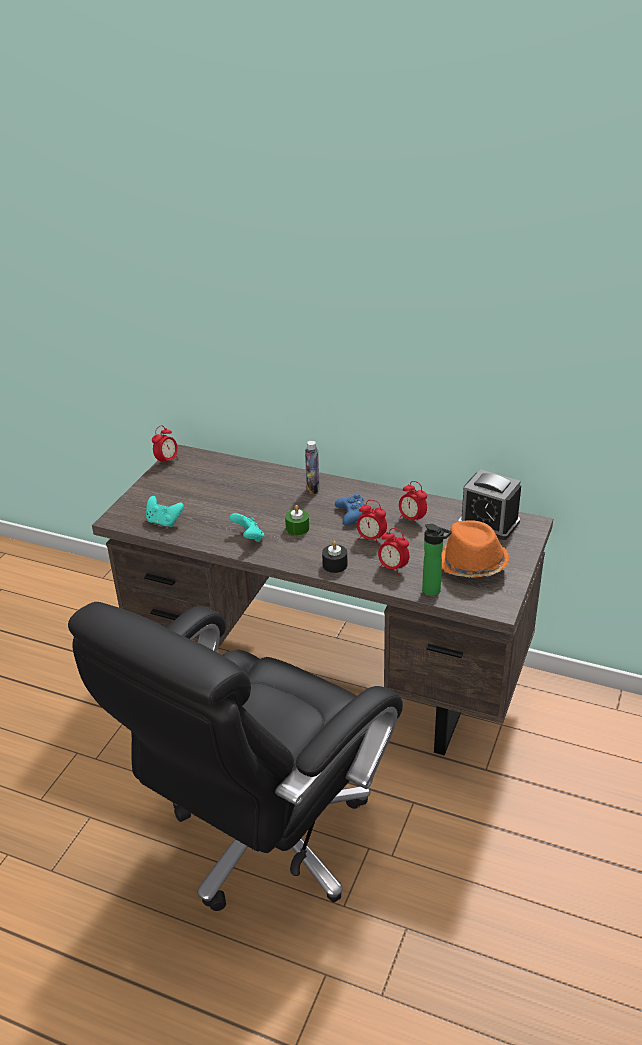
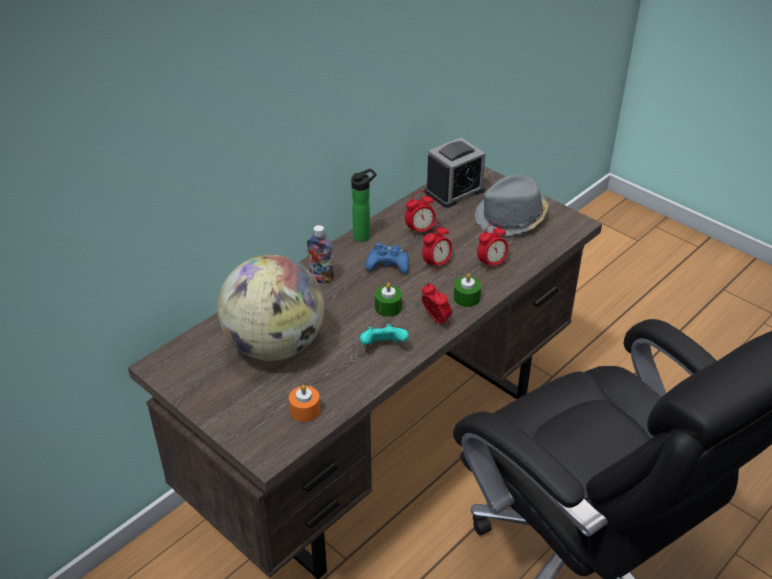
camera: 70 degrees left, 5 degrees up
(164, 521) = (305, 410): turquoise game controller -> orange candle
(167, 461) = (166, 381): alarm clock -> alarm clock (436, 321)
(224, 491) = (275, 346): none -> globe
(335, 565) = (466, 298): black candle -> green candle
(434, 591) = (539, 250): bottle -> bottle (364, 235)
(472, 565) = (511, 218): orange hat -> grey hat

